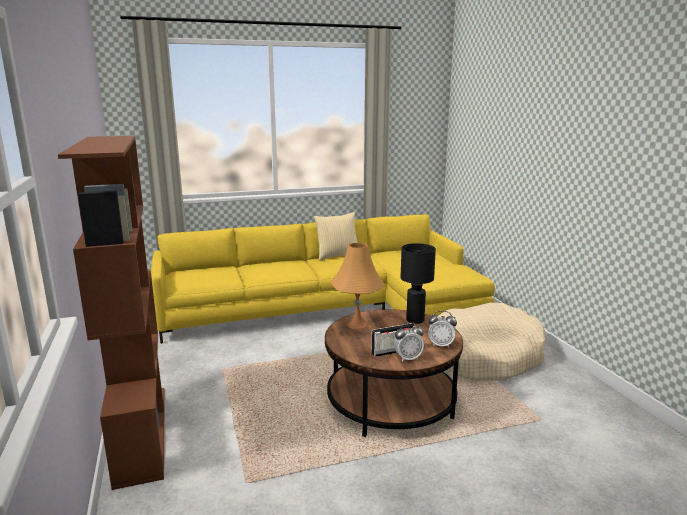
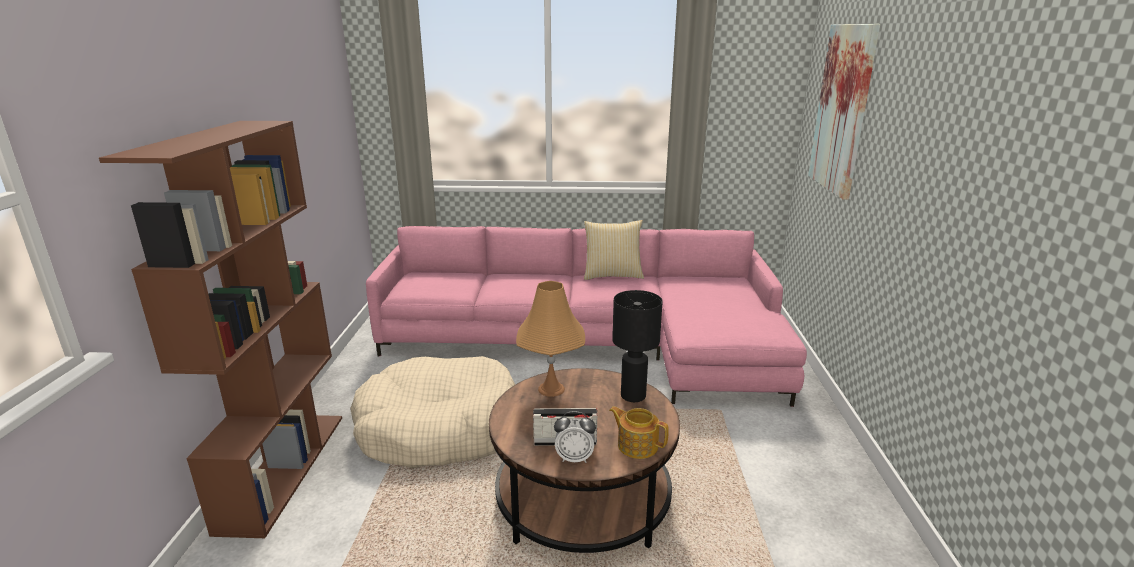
camera: 20 degrees right, 5 degrees up
(331, 310) = (594, 344): yellow sofa -> pink sofa
(441, 345) = (637, 445): alarm clock -> teapot
(484, 356) = (756, 456): beige dog bed -> beige dog bed (440, 428)
(487, 124) = (842, 109): none -> picture

